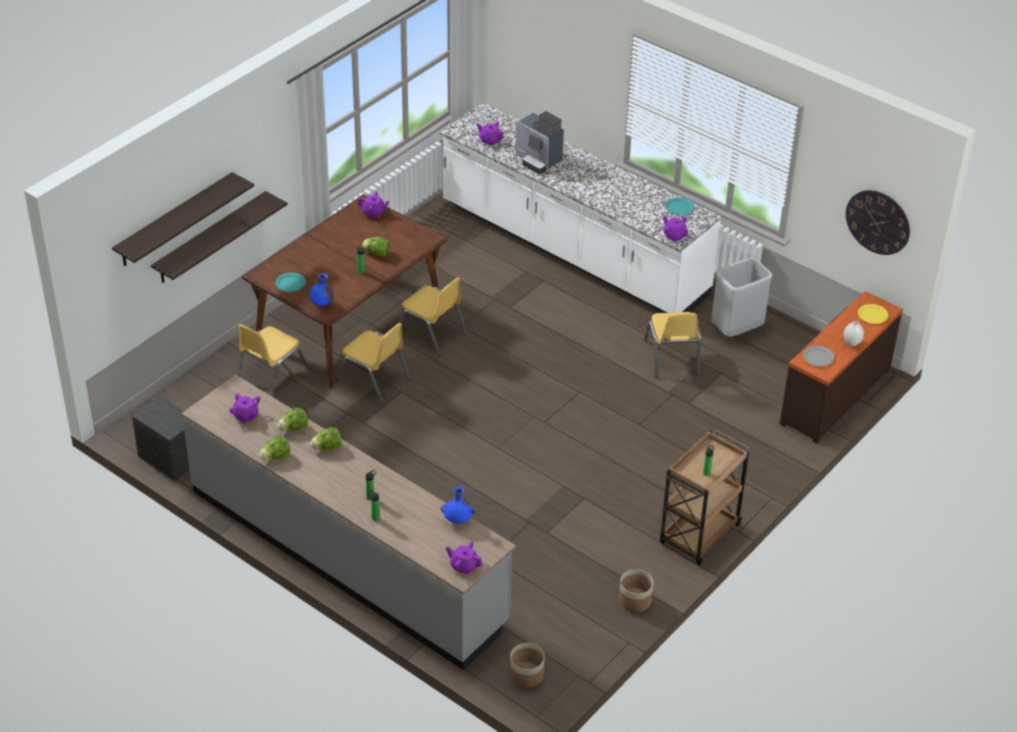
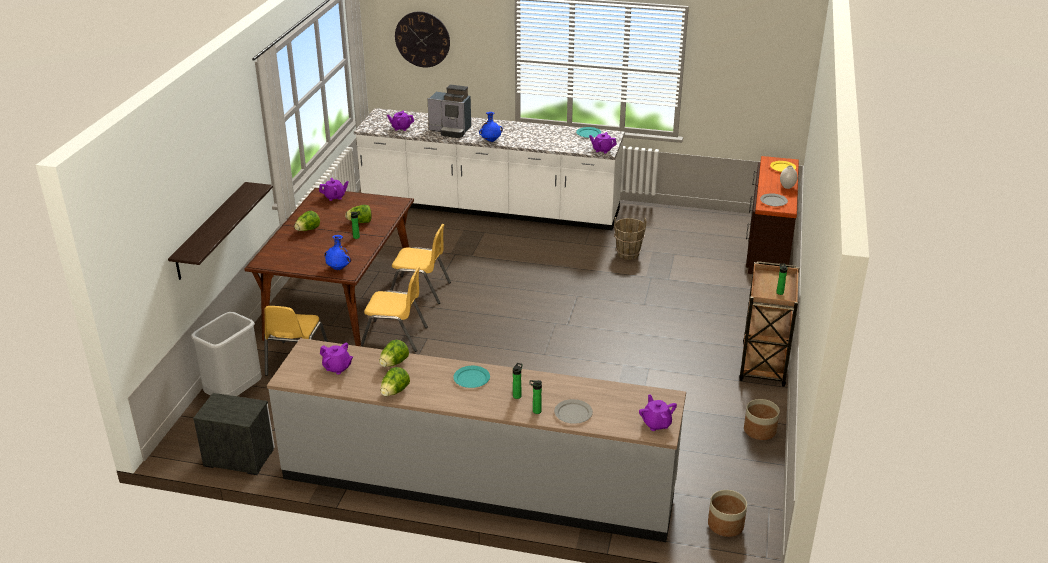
camera: 25 degrees left, 10 degrees down
(174, 220) = (181, 207): shelf -> none
(290, 283) = (297, 261): turquoise plate -> turquoise plate (472, 378)
(327, 447) = (440, 369): lettuce -> lettuce (308, 230)
(403, 530) = (573, 413): none -> grey plate
(458, 520) = (616, 388): blue vase -> blue vase (491, 141)
(464, 566) = (656, 423): purple teapot -> purple teapot turned 75 degrees clockwise
(672, 357) = (628, 254): yellow chair -> brown bucket
(736, 330) = (659, 225): grey trash can -> grey trash can (234, 394)
(878, 222) = (767, 89): wall clock -> wall clock (422, 39)

